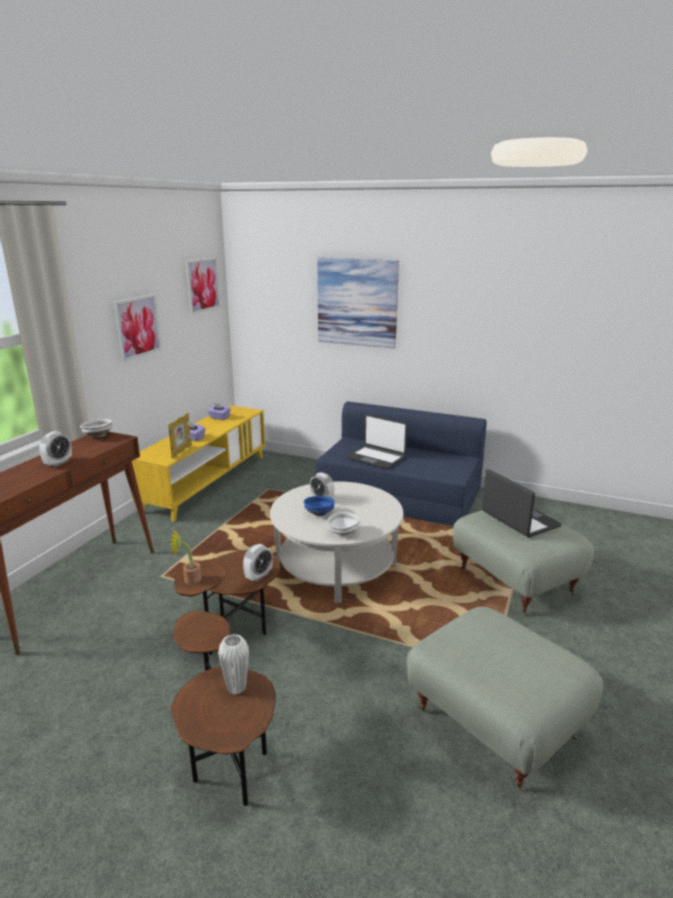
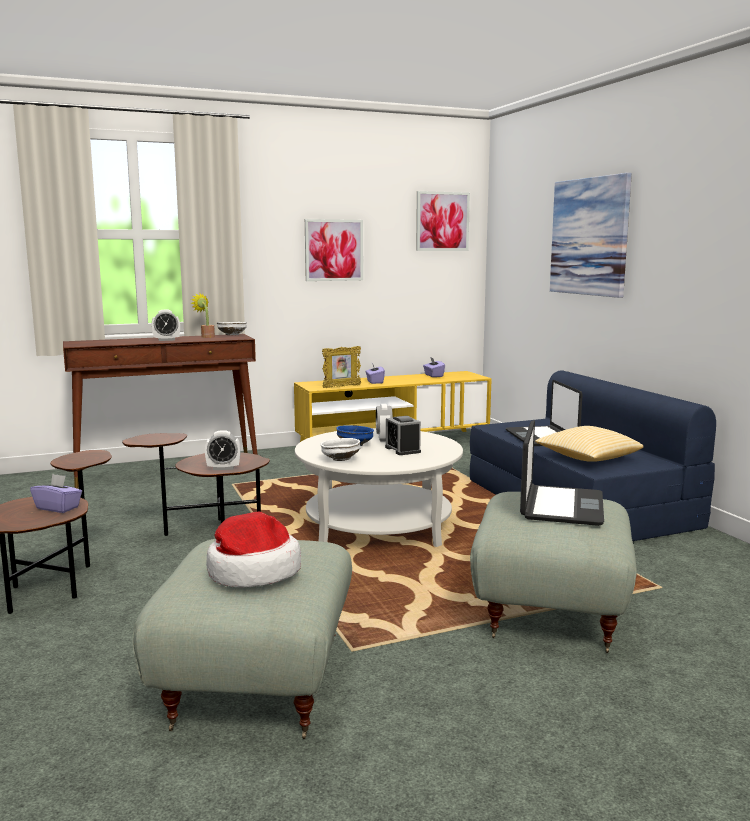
camera: 45 degrees right, 10 degrees down
(189, 579) = (145, 437): potted plant -> potted plant (206, 336)
(236, 688) = (58, 508): white vase -> purple tissue box
(356, 506) = (402, 450): none -> alarm clock
(432, 469) = (587, 459): none -> pillow
(518, 658) = (252, 572): none -> hat

